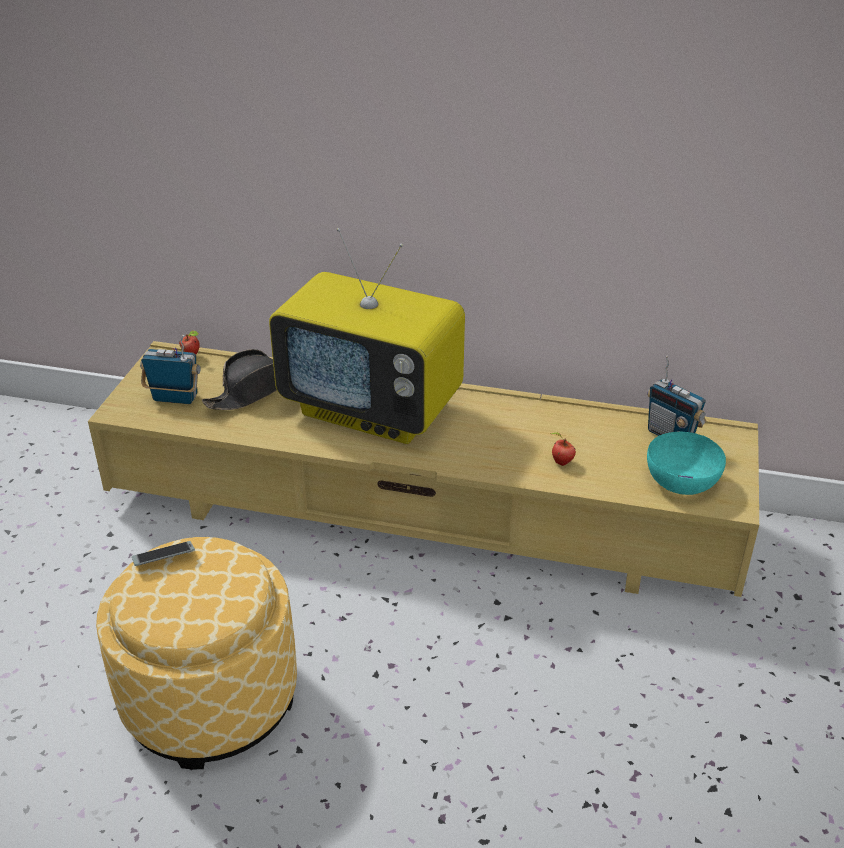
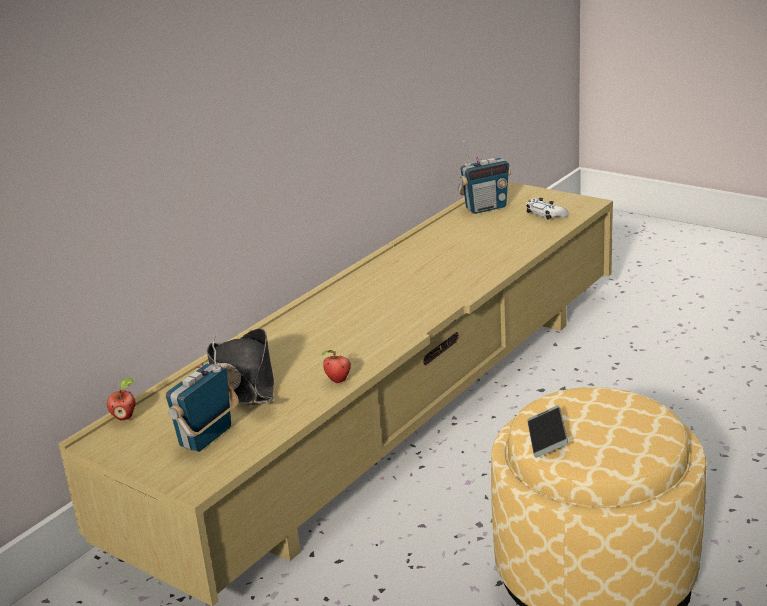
camera: 65 degrees left, 10 degrees down
(374, 409) = (340, 322): television -> none
(561, 462) = (490, 252): apple -> apple (337, 381)
(681, 480) = (545, 214): turquoise bowl -> white game controller

